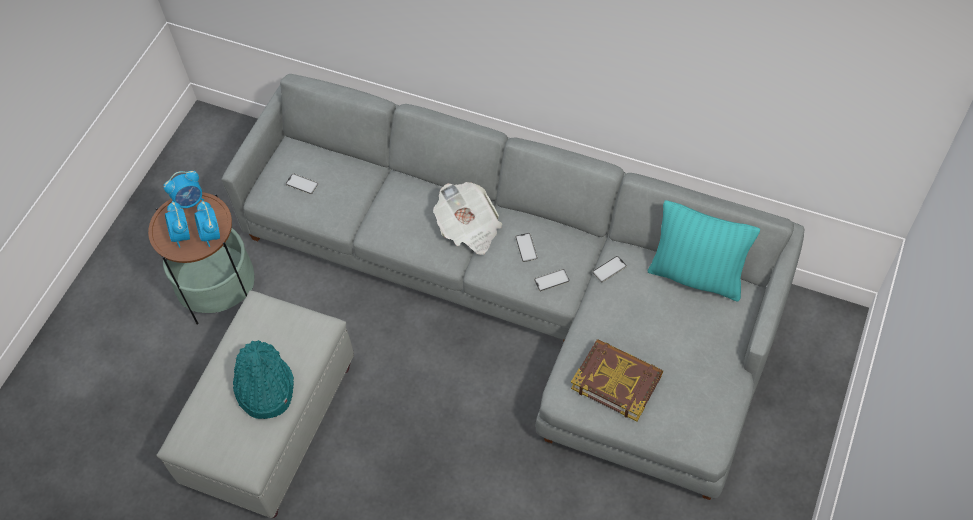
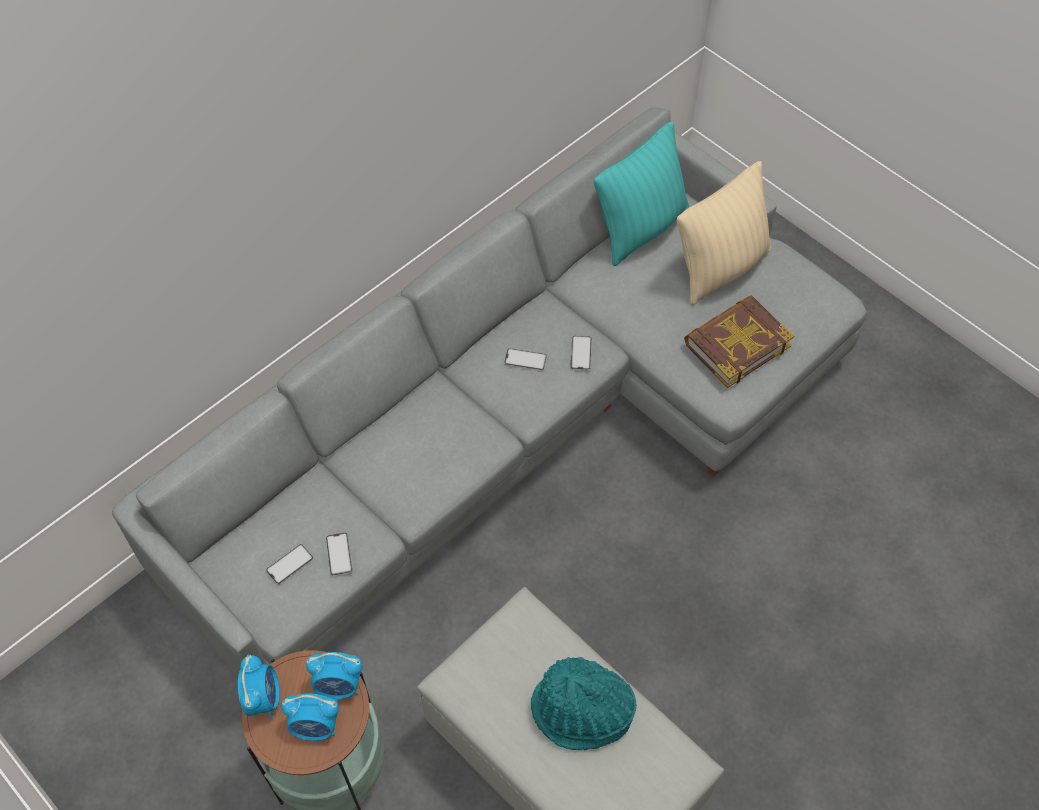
camera: 70 degrees left, 0 degrees up
(469, 228) = (464, 406): newspaper -> none
(609, 269) = (594, 296): phone -> phone (339, 554)
(689, 344) = (720, 267): none -> beige pillow

